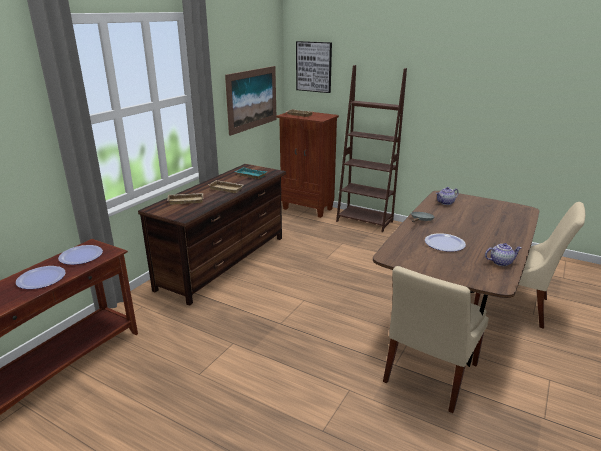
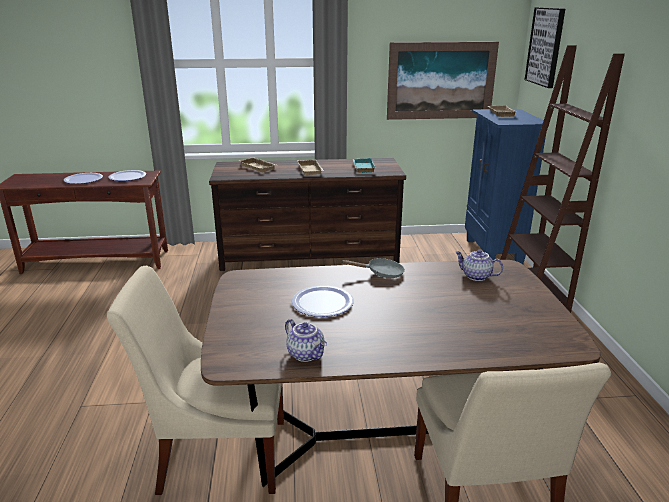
camera: 55 degrees right, 0 degrees up
(307, 209) = (492, 252): brown cabinet -> blue cabinet

